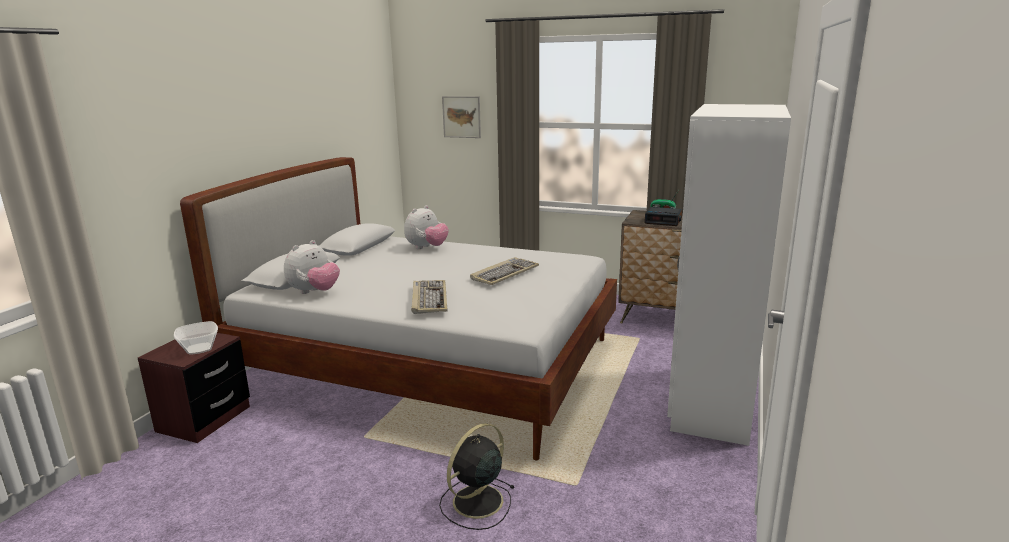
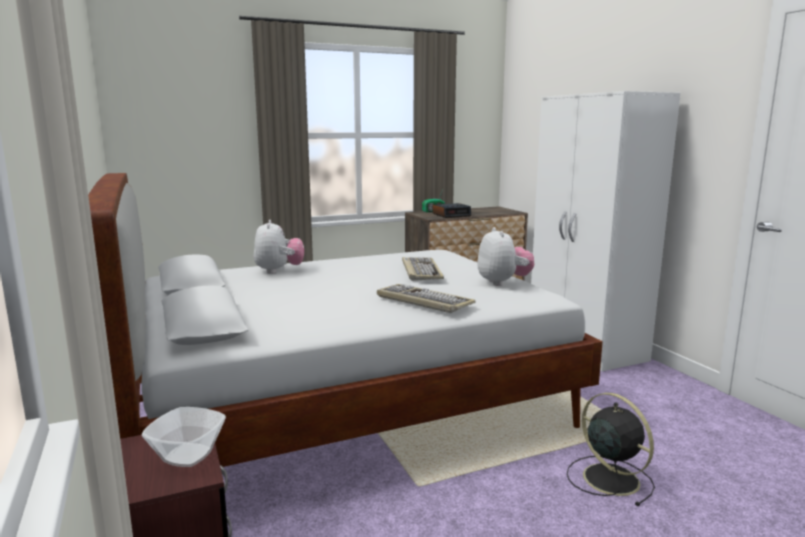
camera: 45 degrees left, 5 degrees down
(314, 292) = (278, 330): plush toy -> plush toy (503, 283)
(461, 117) = (202, 129): picture -> none
(476, 502) = (608, 478): black fan -> black fan turned 150 degrees clockwise

